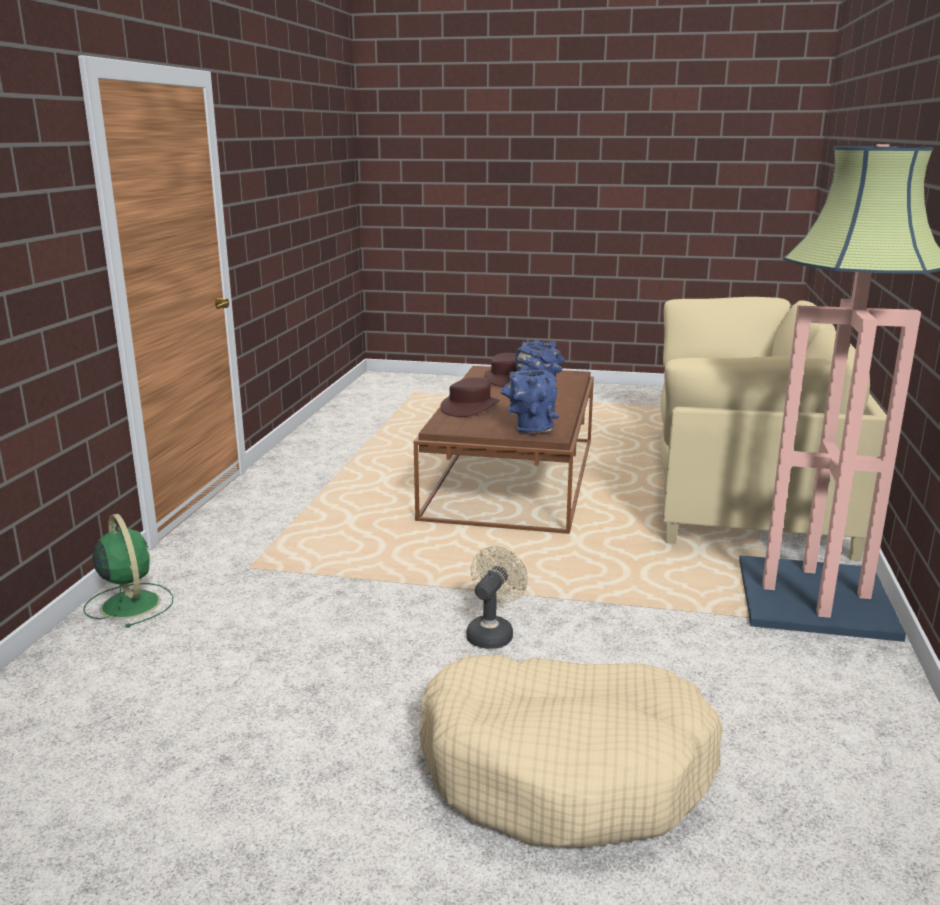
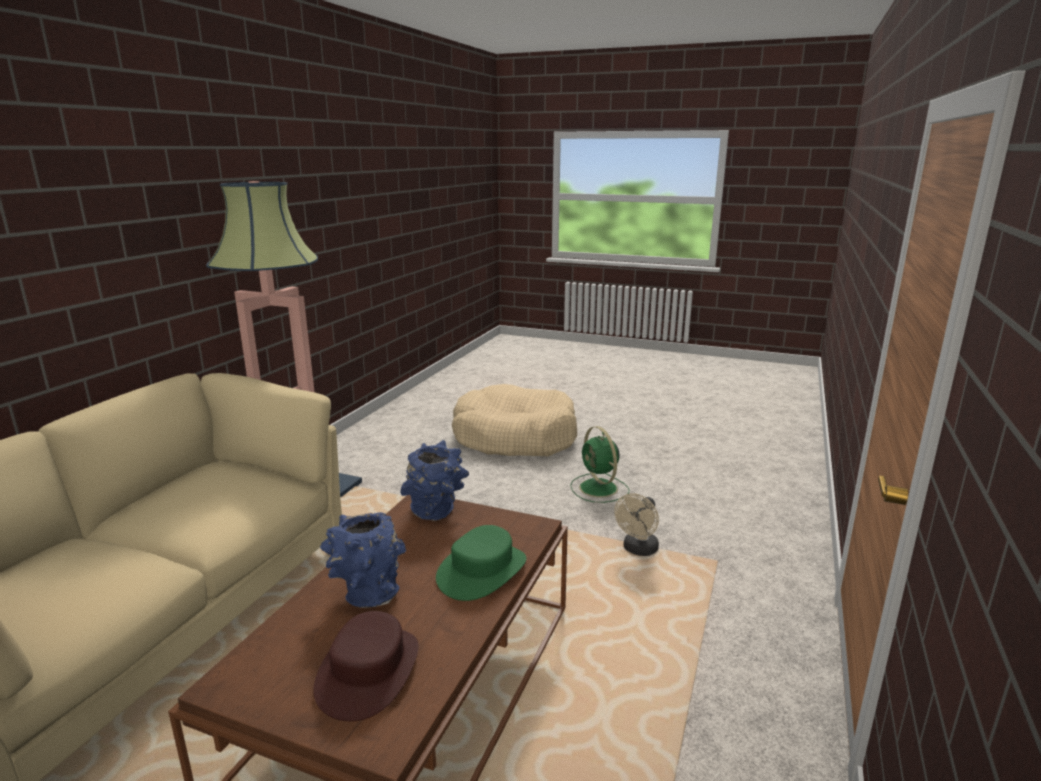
camera: 170 degrees left, 0 degrees up
(130, 603) = (792, 535): green fan -> green fan (599, 489)
(470, 407) = (482, 571): brown hat -> green hat
(492, 633) = (525, 492): beige fan -> beige fan (638, 550)

